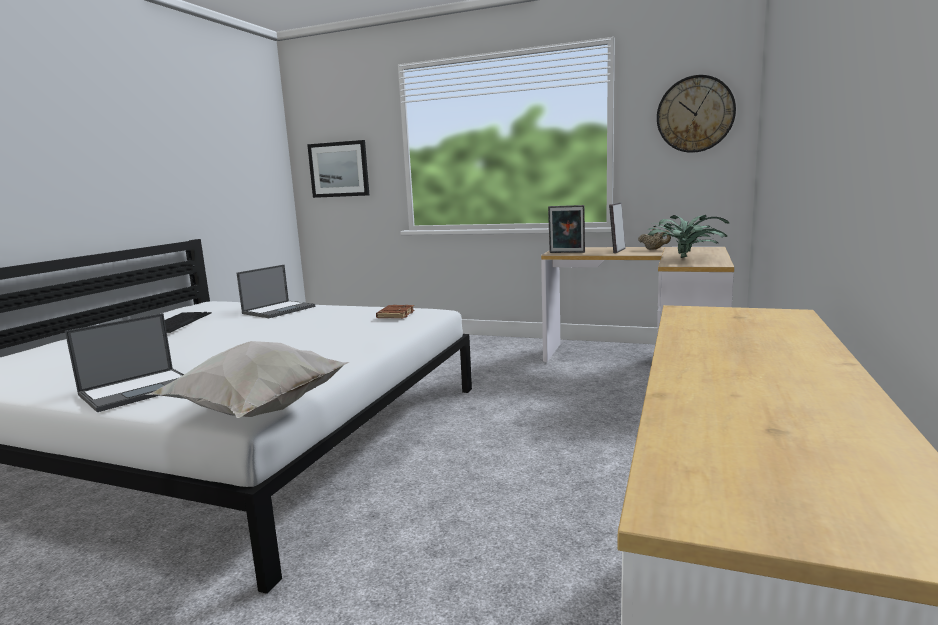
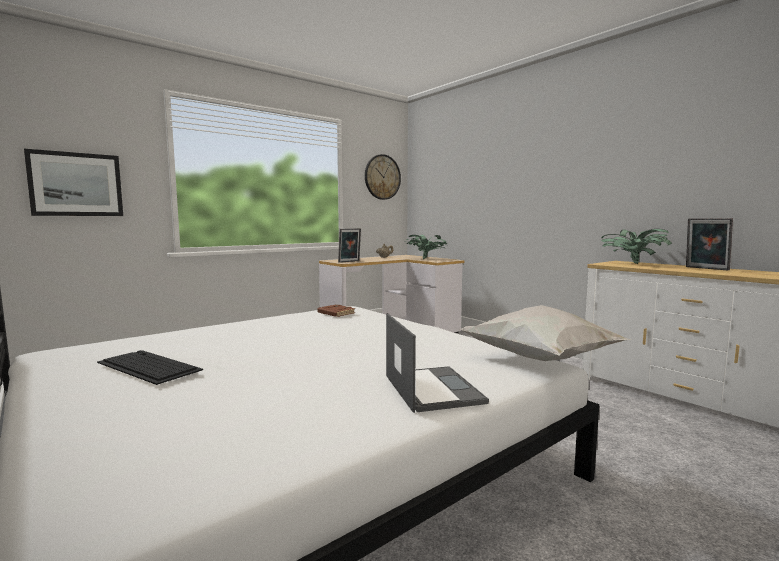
camera: 60 degrees left, 5 degrees down
(279, 310) = (210, 333): laptop -> none
(617, 251) = (370, 259): picture frame -> picture frame (705, 268)
(741, 323) = (633, 264): none -> potted plant

